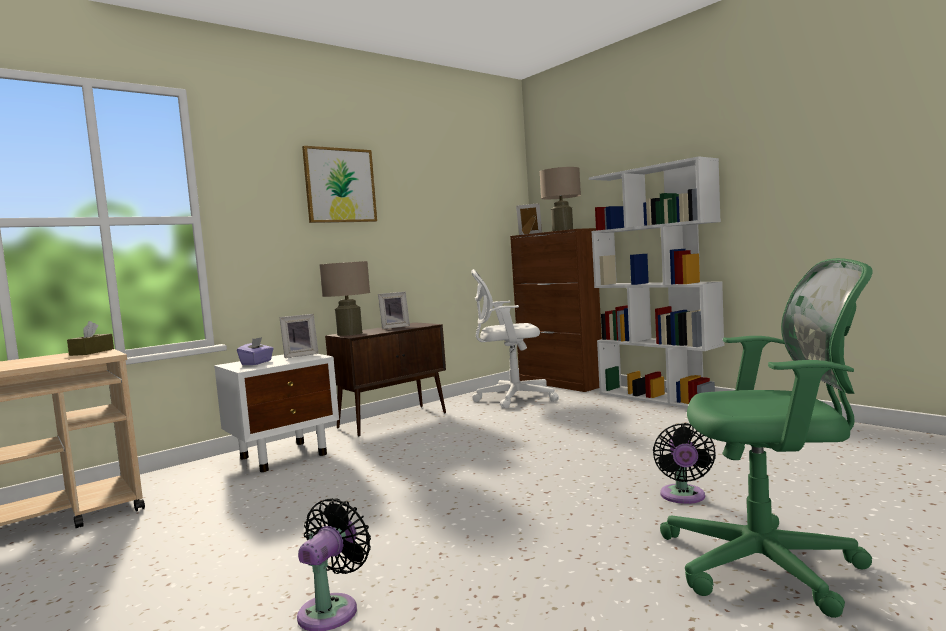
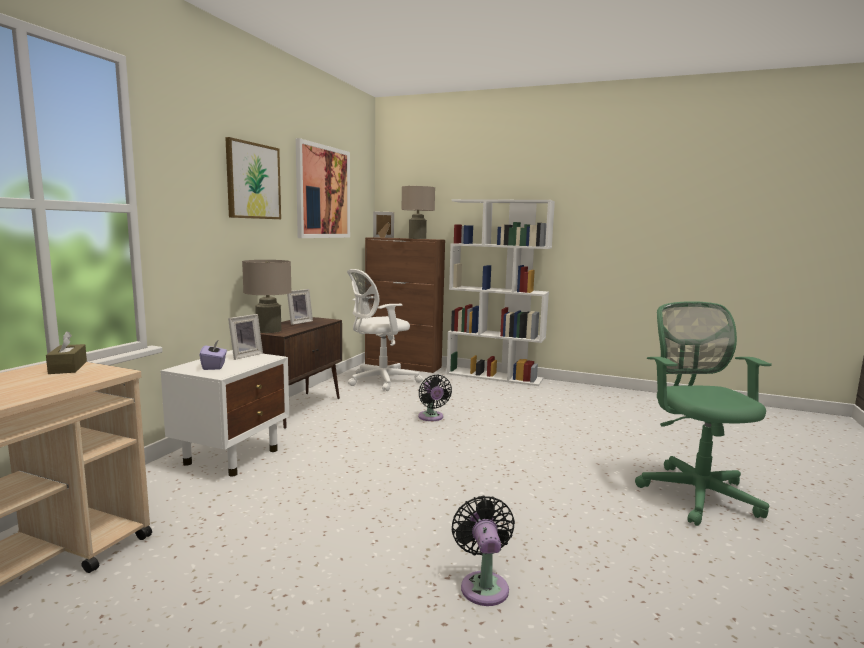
camera: 30 degrees left, 5 degrees up
(441, 190) = (323, 192): none -> picture
(683, 497) = (600, 454): black fan -> black fan (431, 417)
(770, 565) = (695, 492): green office chair -> green office chair turned 75 degrees counterclockwise

